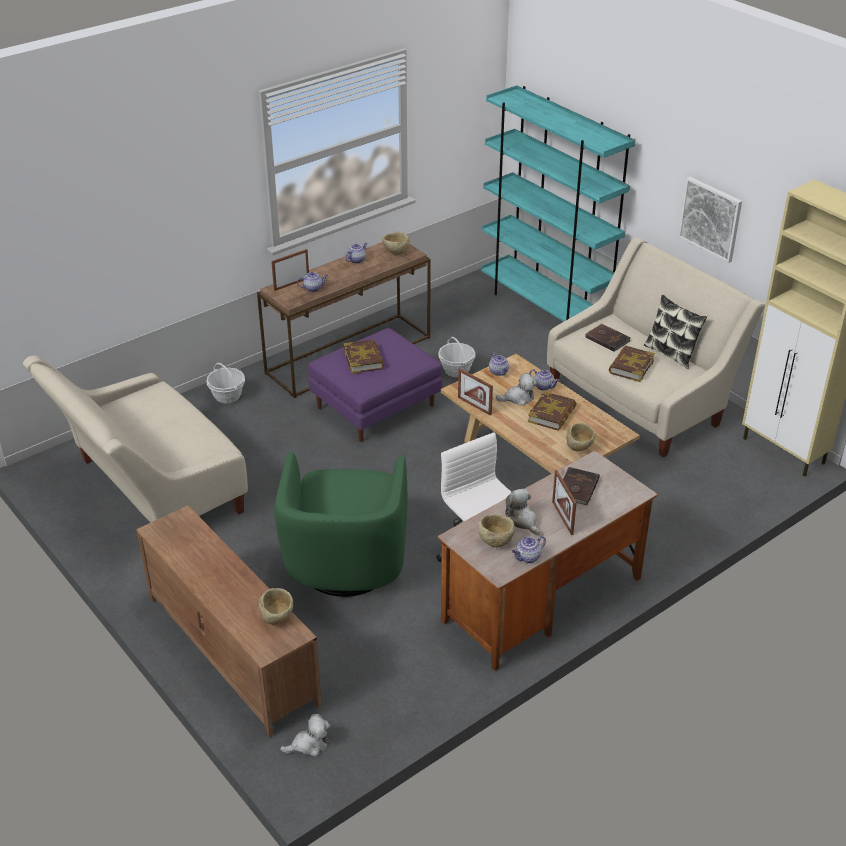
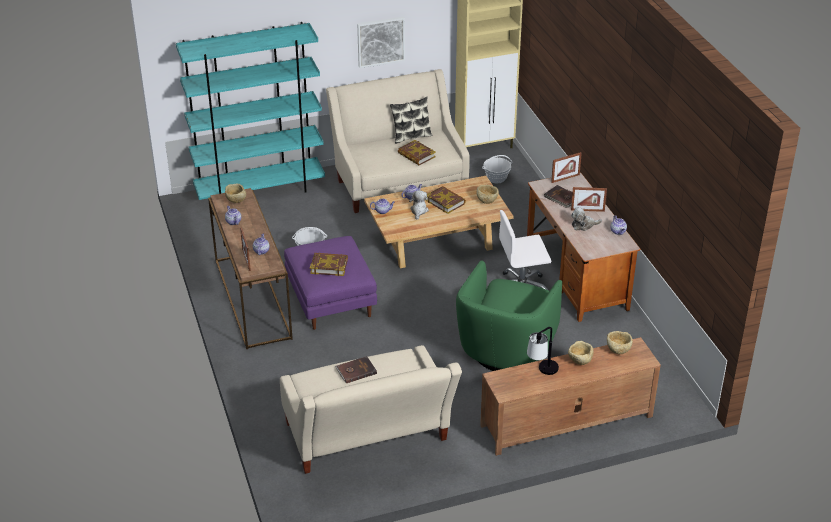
camera: 70 degrees left, 0 degrees up
(204, 555) = (542, 373): none -> table lamp
(227, 396) = (264, 375): basket -> basket (496, 178)
(309, 744) = (664, 400): plush toy -> none
(345, 566) = (506, 352): green armchair -> green armchair turned 90 degrees clockwise
(474, 406) = (416, 231): picture frame -> picture frame (565, 178)
(495, 541) = (598, 239): beige bowl -> beige bowl (579, 361)
(607, 339) = (378, 155): brown book -> brown book (356, 371)

